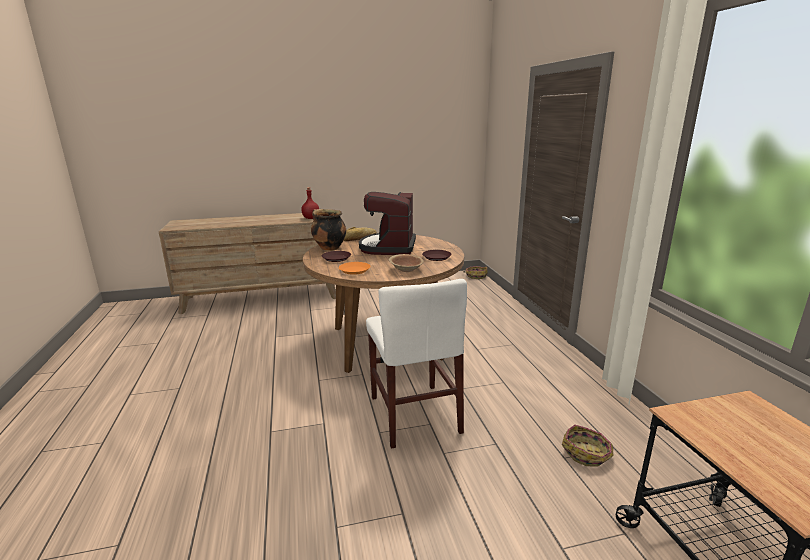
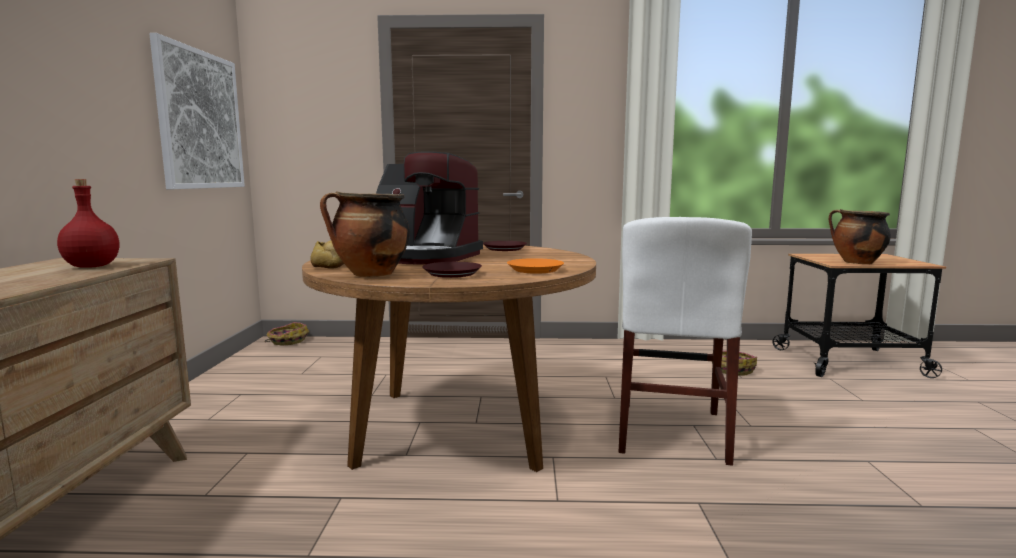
camera: 75 degrees left, 10 degrees down
(406, 270) = (551, 257): brown bowl -> none
(414, 414) = (671, 431): white chair -> white chair turned 105 degrees clockwise
(436, 146) = (200, 120): none -> picture
(711, 434) = (856, 263): none -> cooking pot

